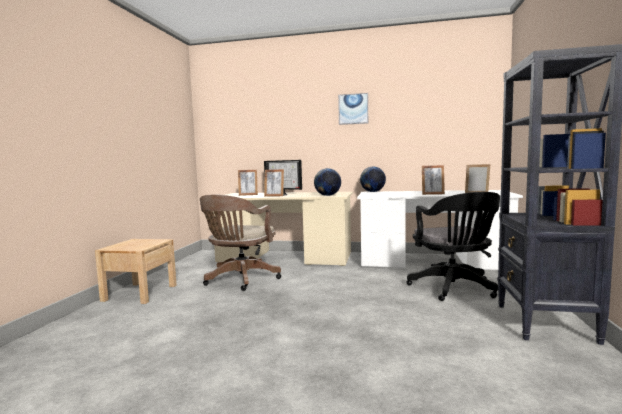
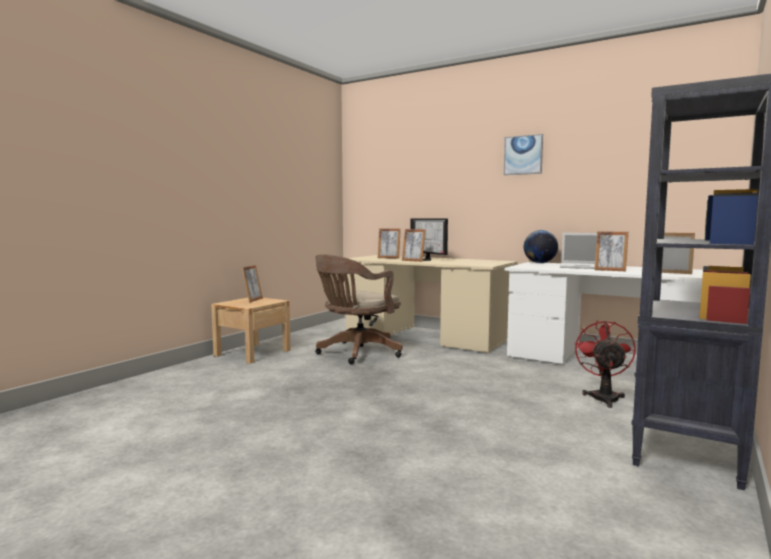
camera: 20 degrees right, 0 degrees up
(136, 242) = (253, 300): none -> picture frame
(327, 195) = (473, 264): globe -> none
(409, 193) = (583, 267): none -> laptop
(454, 289) = (603, 397): black office chair -> red fan

